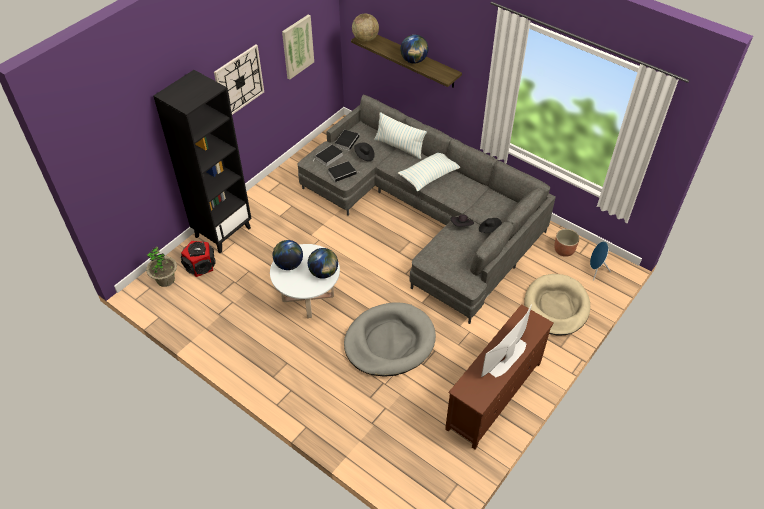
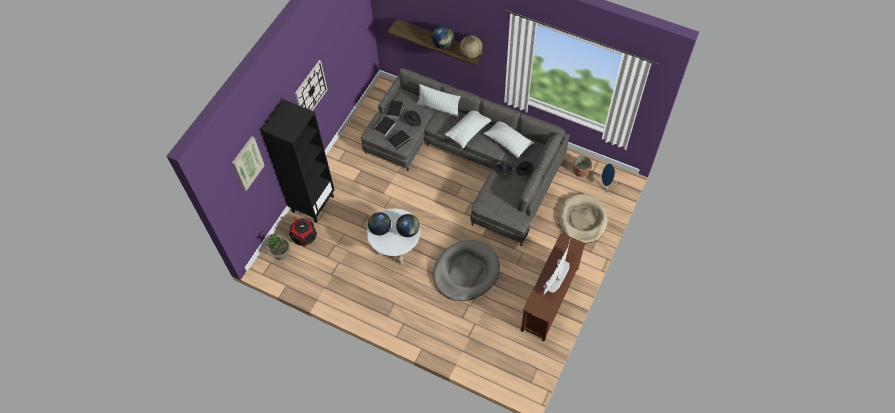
camera: 10 degrees left, 10 degrees up
(297, 46) = (345, 46): picture -> picture (247, 163)
(365, 39) = (399, 29): globe -> globe (471, 54)
(476, 195) = (508, 142): none -> pillow

